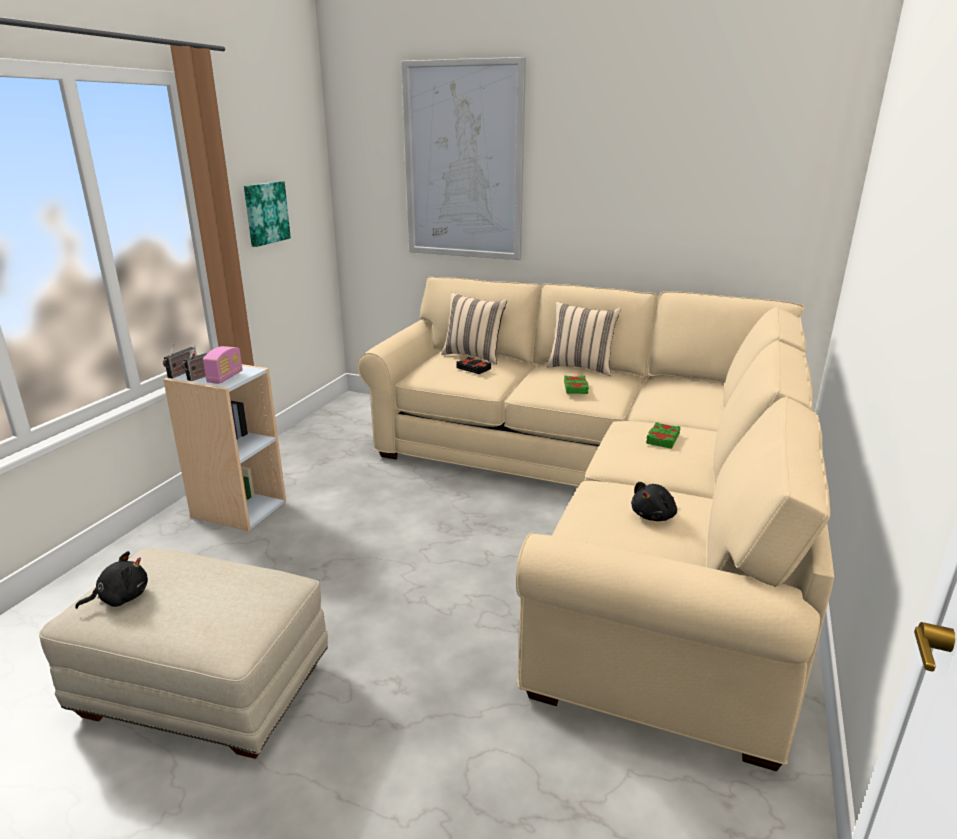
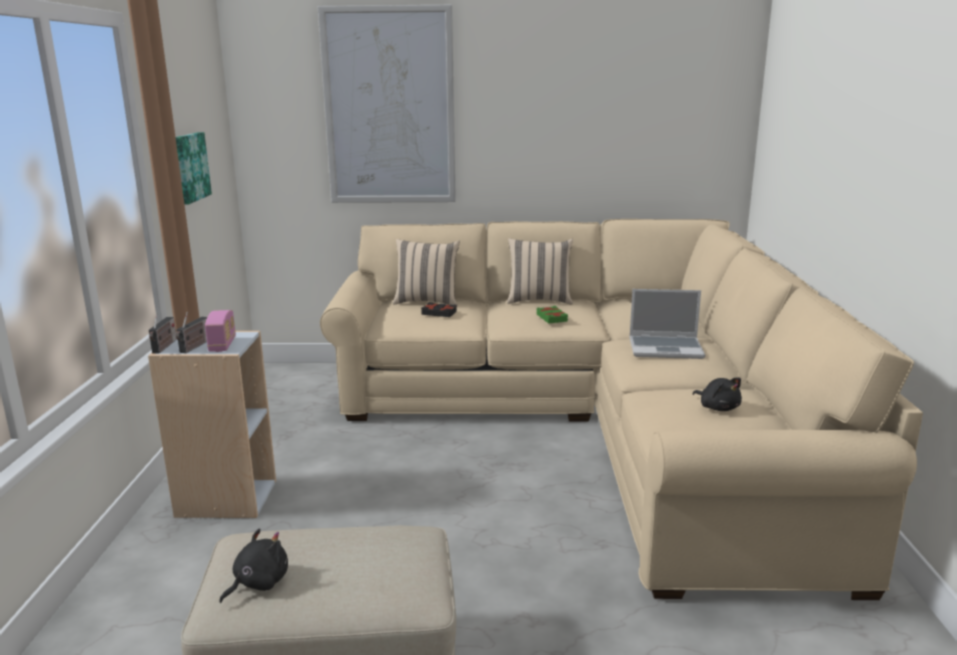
camera: 20 degrees left, 5 degrees down
(654, 516) = (718, 407): black plush toy -> black plush toy turned 60 degrees counterclockwise
(662, 439) = (666, 348): green book -> laptop

